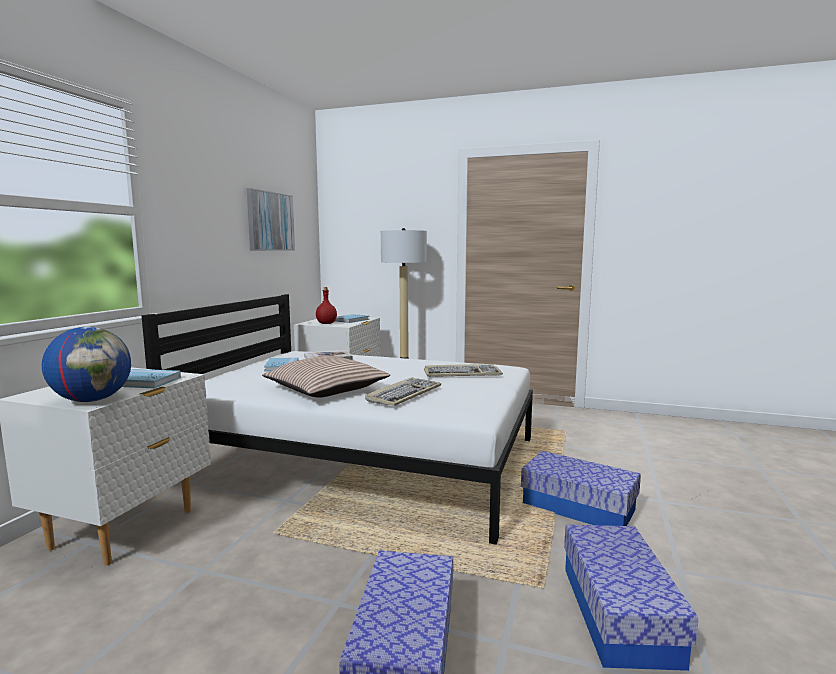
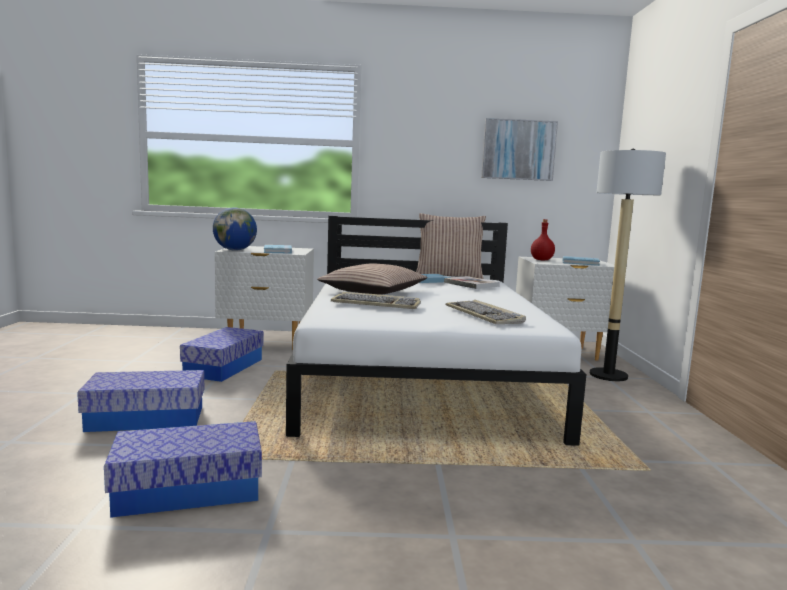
camera: 70 degrees right, 0 degrees up
(260, 358) = (448, 276): none -> pillow
(578, 507) = (391, 476): storage box -> storage box (224, 367)

